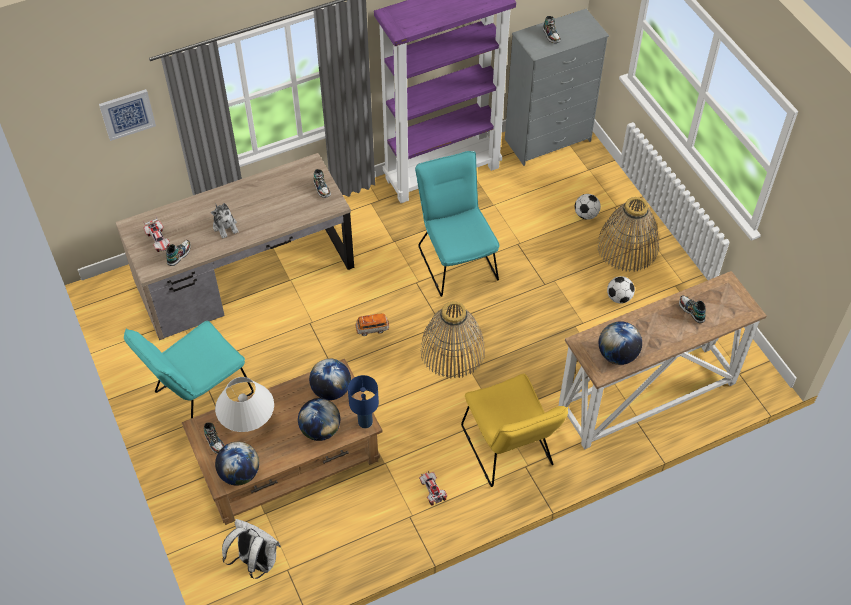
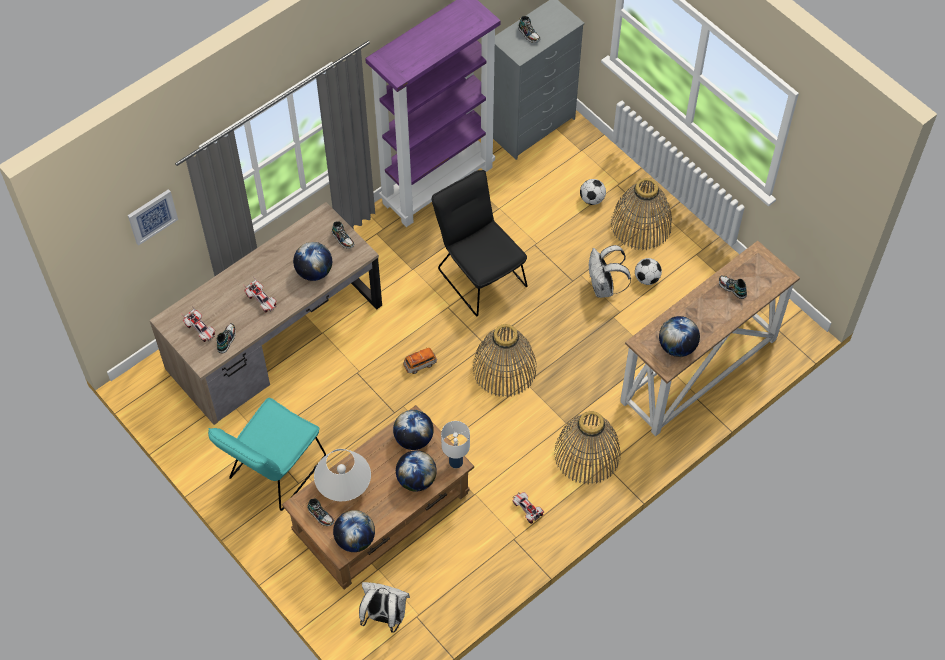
camera: 15 degrees left, 5 degrees up
(225, 226) = (261, 300): plush toy -> toy car
(284, 212) = (314, 272): none -> globe
(365, 422) = (456, 462): blue table lamp -> white table lamp
(455, 258) = (478, 273): turquoise chair -> black chair
(509, 451) = (587, 454): yellow chair -> basket
(573, 297) = (604, 288): none -> white backpack

